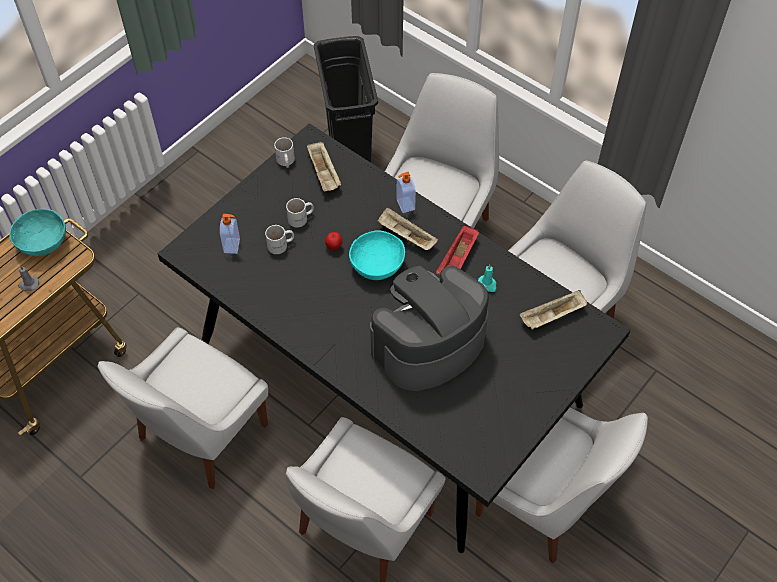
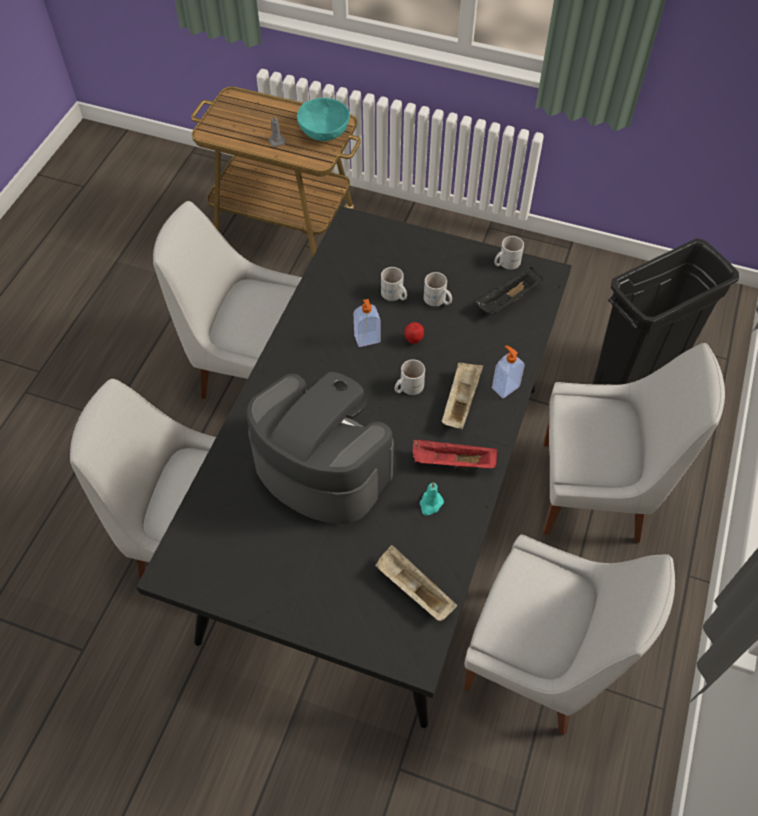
camera: 70 degrees right, 0 degrees up
(232, 245) = (375, 257): soap dispenser -> soap dispenser (367, 339)
(324, 174) = (508, 300): beige tray -> black tray
(377, 265) = (407, 387): turquoise bowl -> white mug
(544, 502) = (280, 717): white chair -> none

